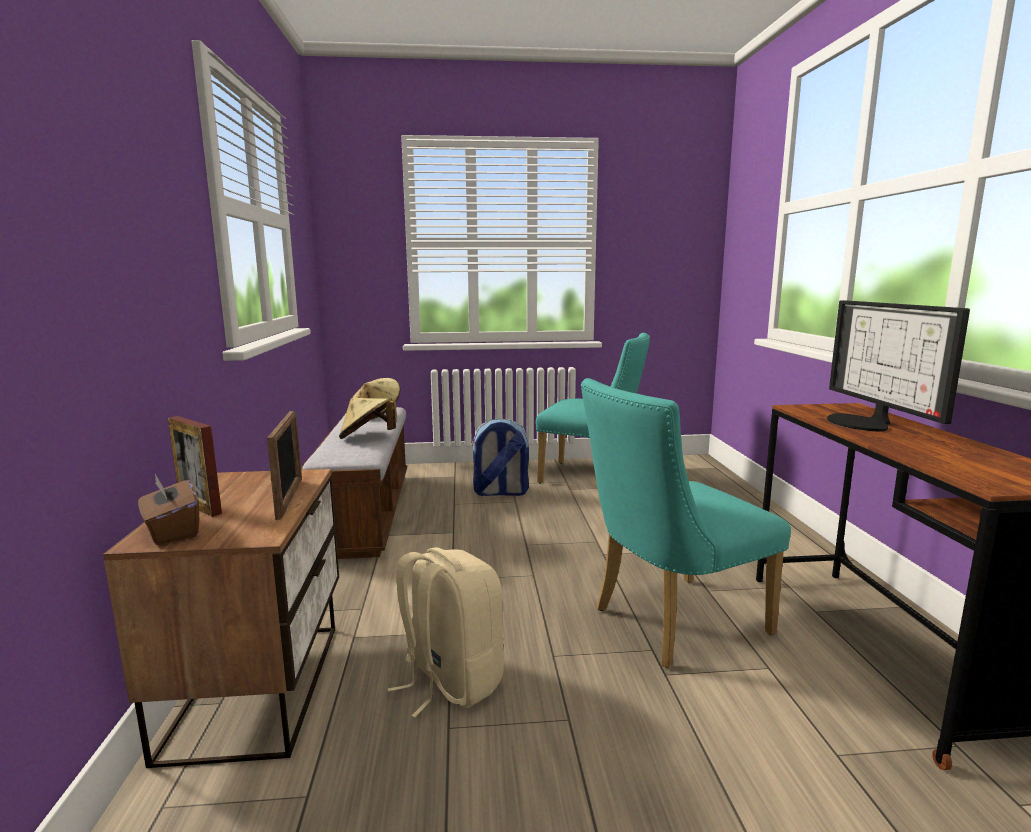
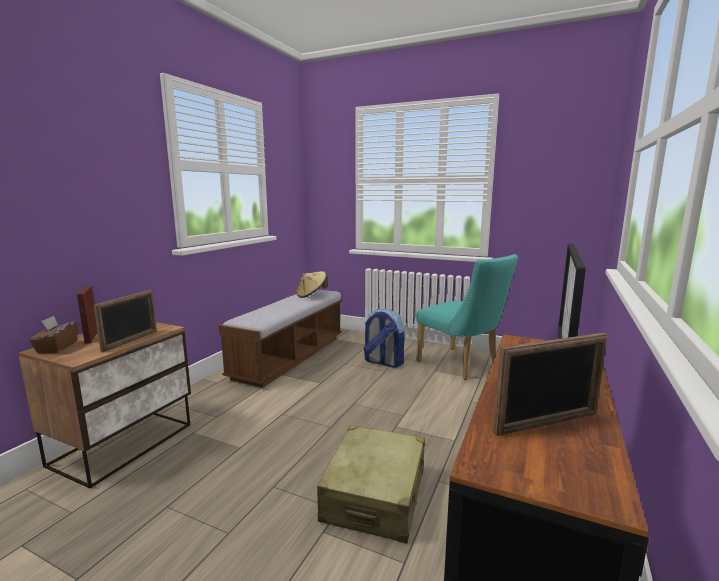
camera: 30 degrees right, 0 degrees up
(367, 437) = (280, 309): beige hat -> none
(450, 681) = (201, 478): beige backpack -> none
(669, 623) = (375, 495): turquoise chair -> beige suitcase
(959, 454) = (547, 423): none -> picture frame

